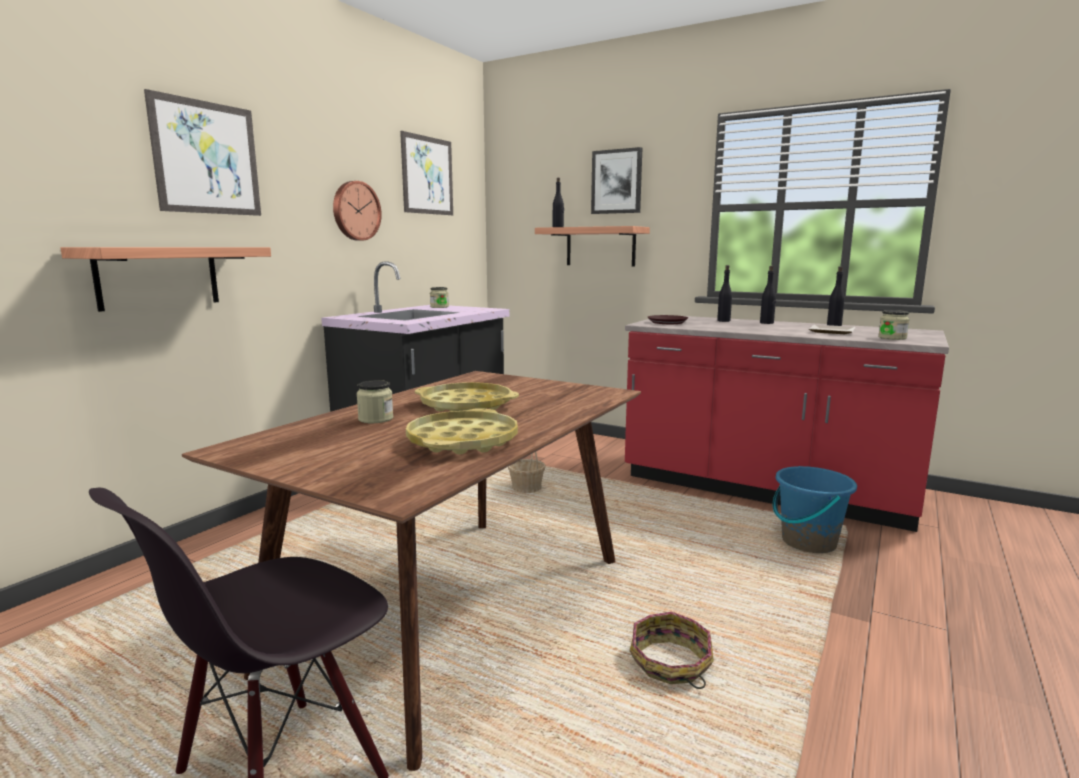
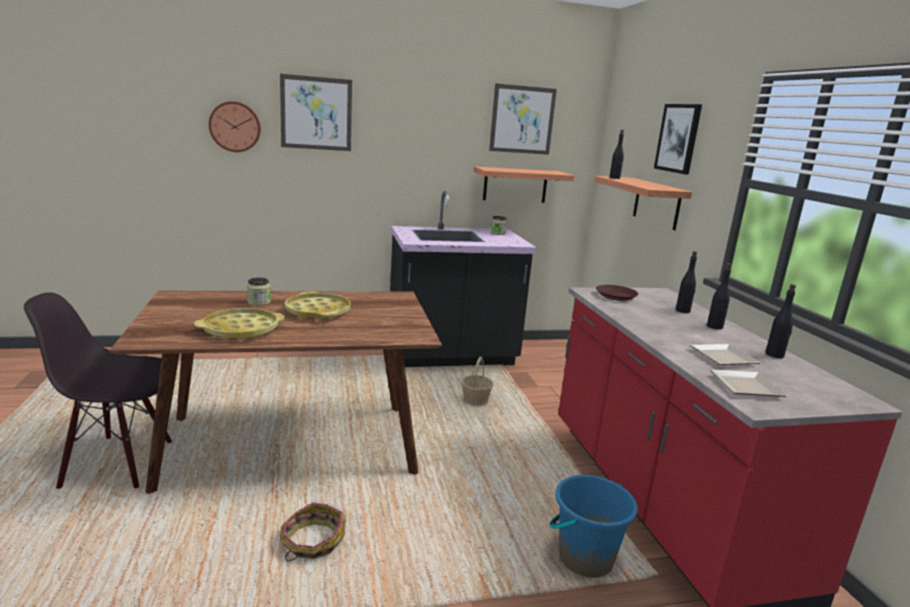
camera: 45 degrees right, 5 degrees up
(158, 277) = (275, 186): shelf -> shelf (515, 185)
(355, 211) = (436, 149): wall clock -> wall clock (235, 126)
(892, 338) = (748, 387): jar -> plate

